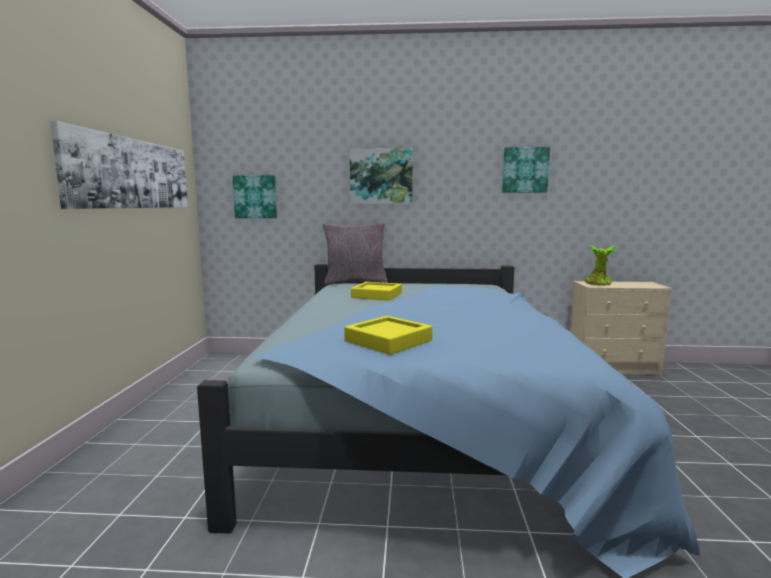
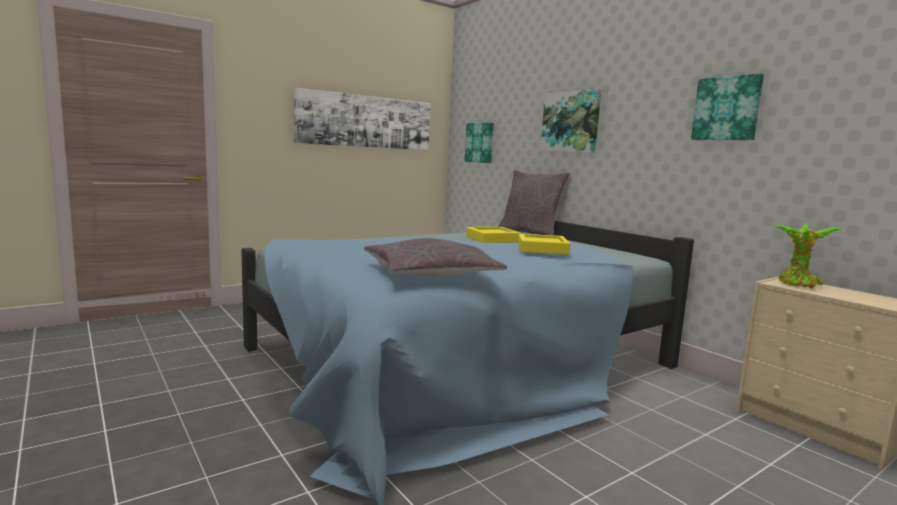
camera: 50 degrees right, 0 degrees up
(388, 341) = (346, 251): yellow tray -> yellow tray (542, 249)
(534, 337) = (430, 274): none -> grey pillow

